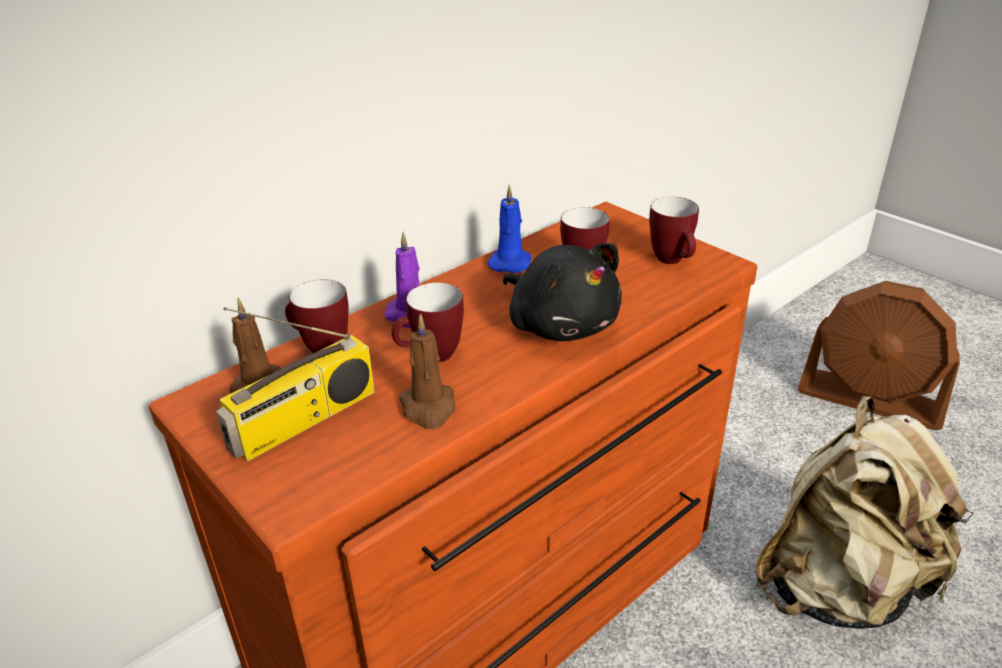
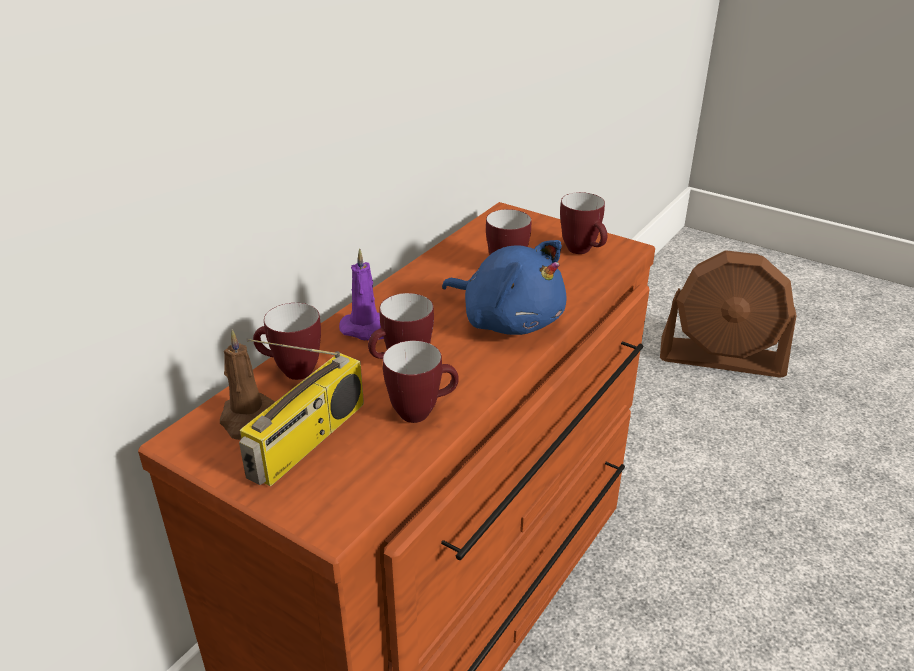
camera: 15 degrees left, 0 degrees up
(429, 408) = (422, 411): brown candle -> mug
(510, 262) = (437, 268): blue candle -> none
(560, 325) = (508, 320): black plush toy -> blue plush toy
(840, 586) = (739, 524): beige backpack -> none

